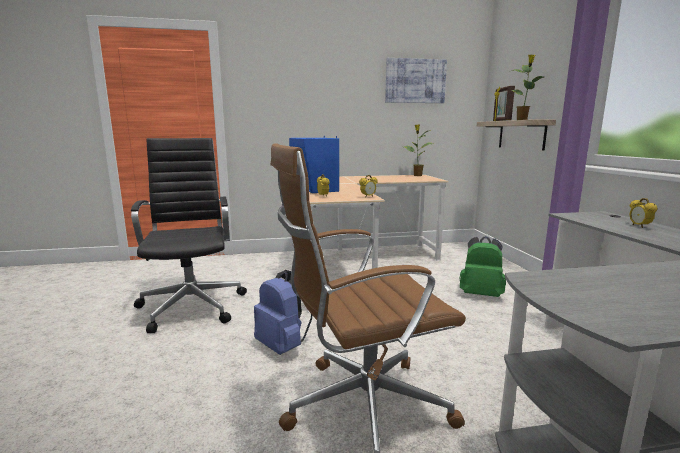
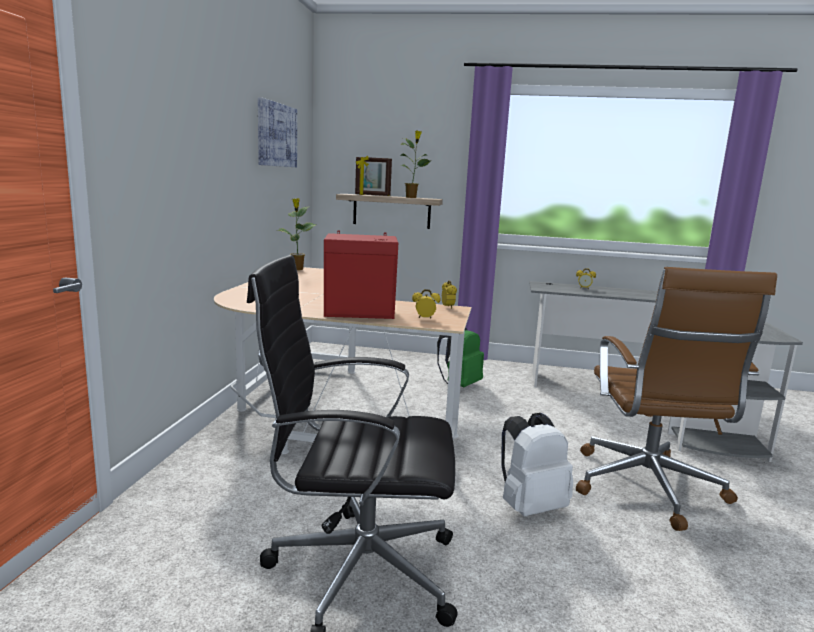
camera: 70 degrees left, 0 degrees up
(284, 346) = (530, 507): blue backpack -> white backpack
(315, 189) = (360, 313): blue speaker -> red speaker

